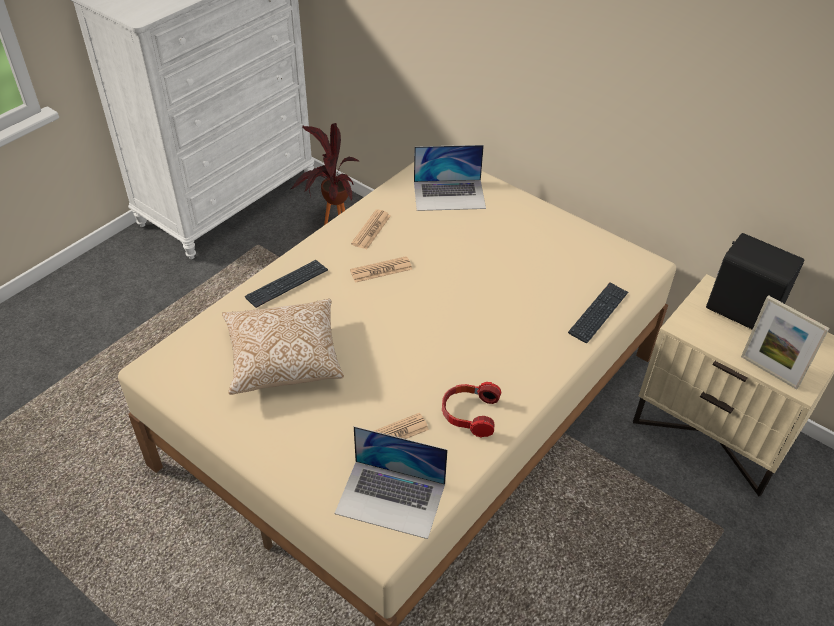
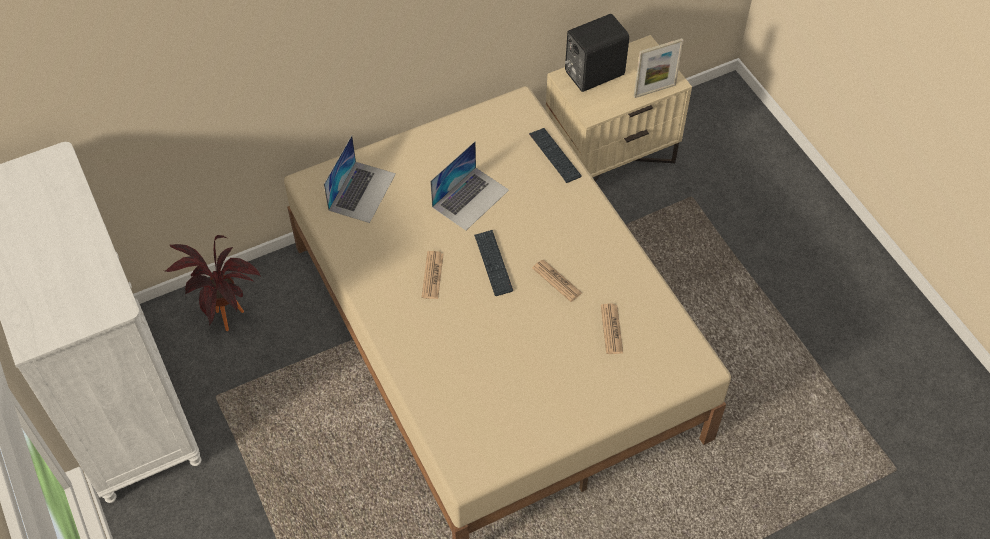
camera: 65 degrees left, 10 degrees up
(284, 359) = (502, 376): pillow -> none
(287, 284) = (414, 349): keyboard -> keyboard (493, 263)
(371, 230) = (376, 265): newspaper -> newspaper (557, 281)
(391, 498) = (667, 349): laptop -> laptop (470, 198)
(469, 414) = (613, 275): headphones -> none

